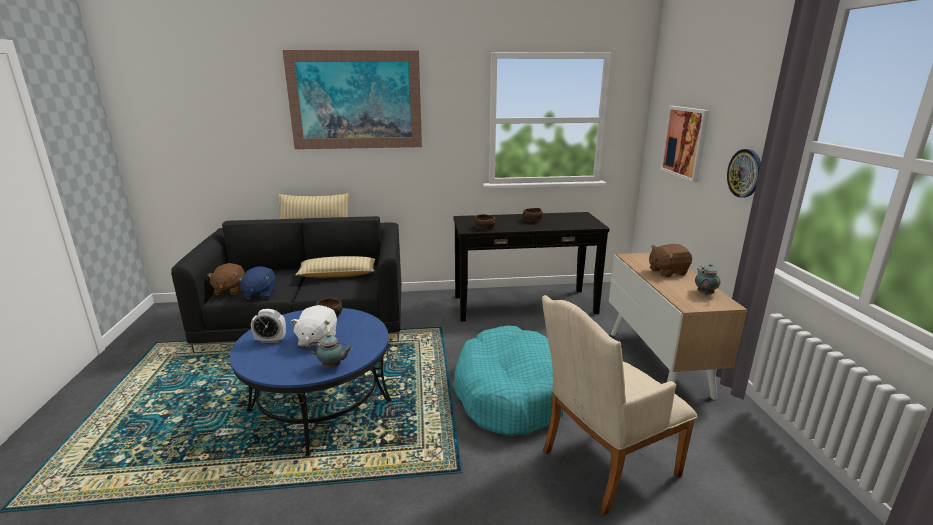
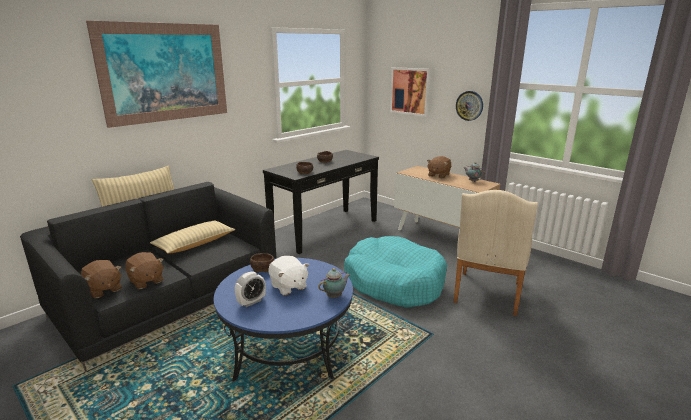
camera: 40 degrees left, 0 degrees up
(260, 294) = (146, 281): blue plush toy -> brown plush toy

